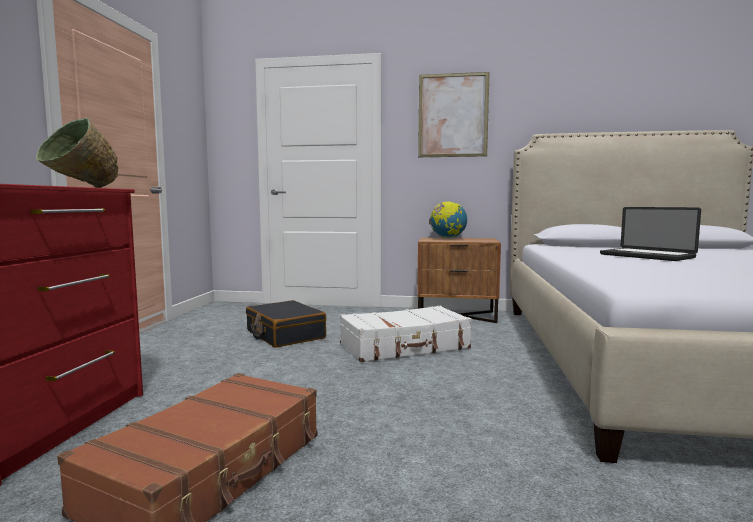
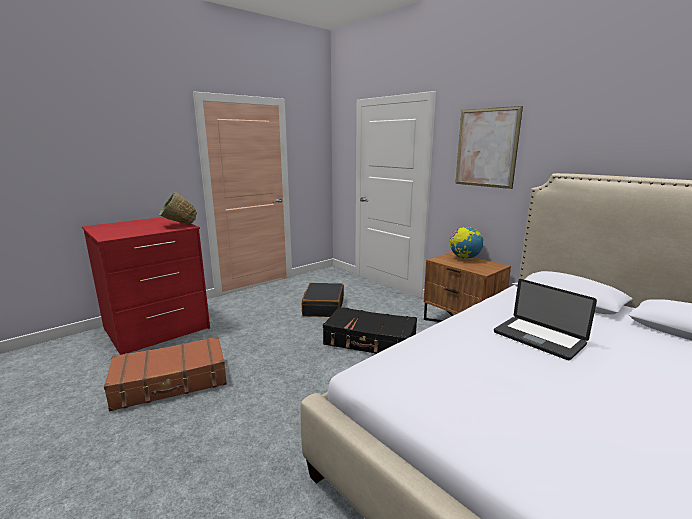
camera: 40 degrees right, 10 degrees up
(405, 346) = (370, 341): white suitcase -> black suitcase
(646, 256) = (538, 338): laptop -> laptop turned 45 degrees counterclockwise

